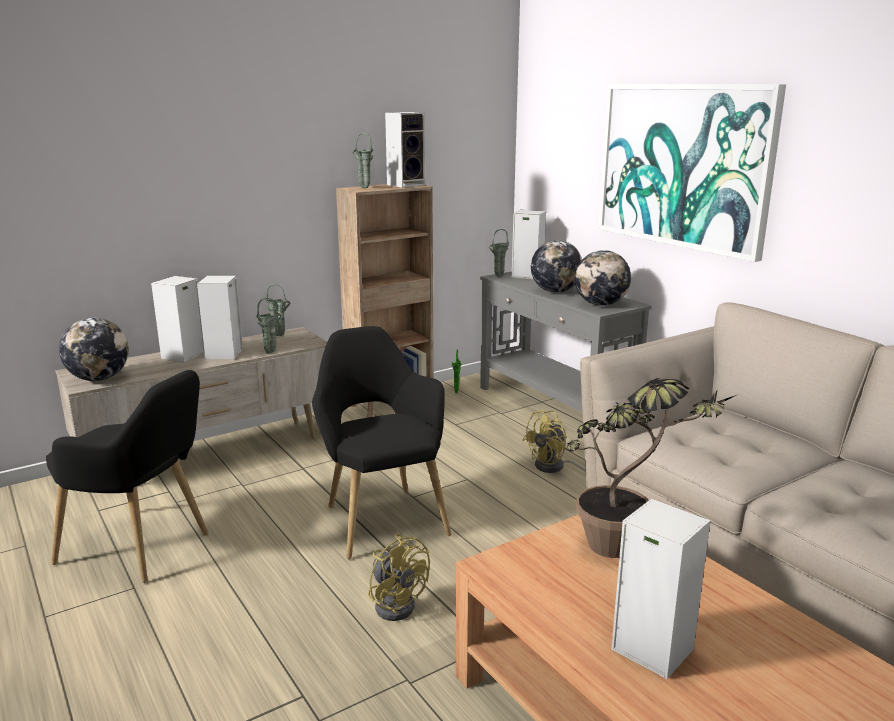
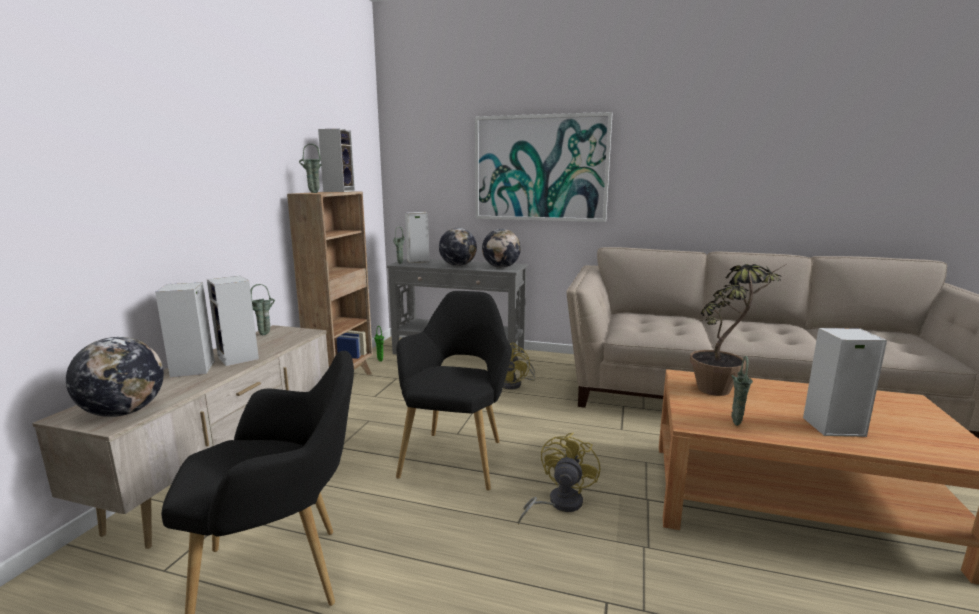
camera: 40 degrees left, 5 degrees down
(272, 352) = (285, 346): green vase -> green vase (735, 423)
(381, 517) = (457, 455): black armchair -> black armchair turned 75 degrees clockwise
(396, 603) = (558, 503): yellow fan -> yellow fan turned 75 degrees counterclockwise

